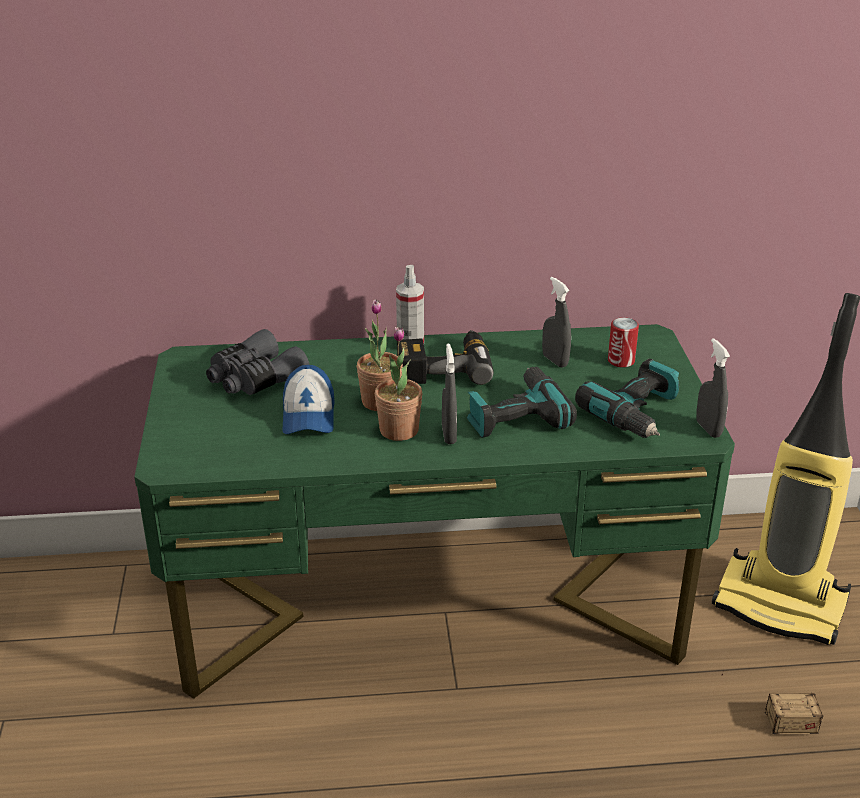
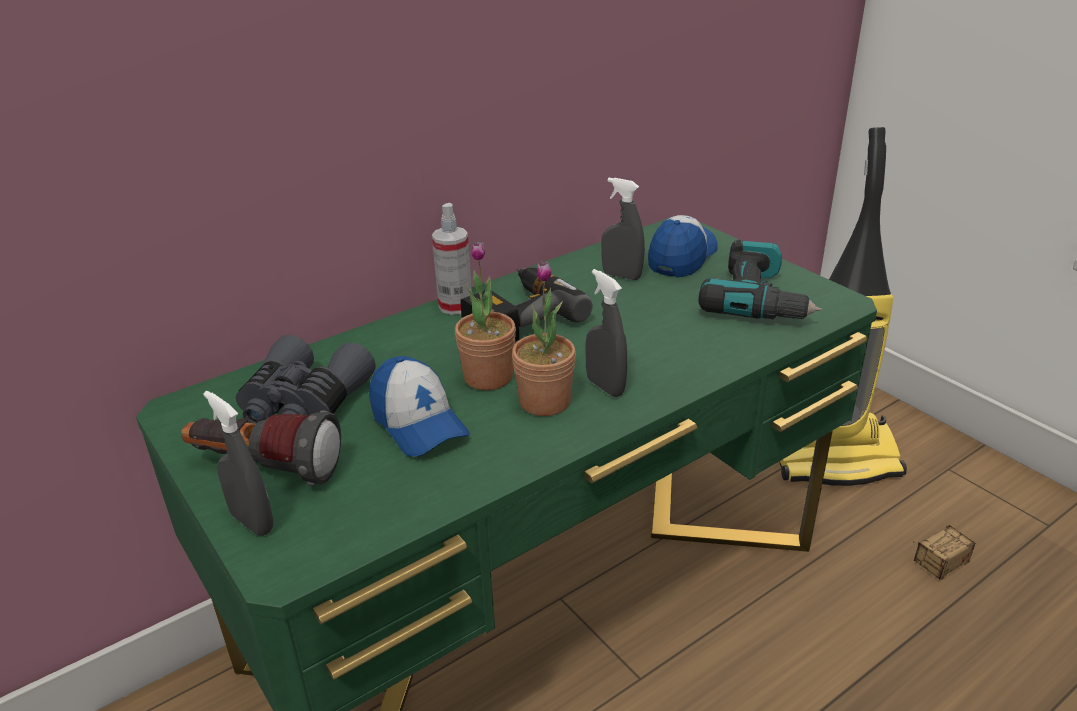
camera: 30 degrees left, 0 degrees up
(200, 410) = (265, 469): none -> flashlight
(515, 414) = (647, 341): power drill -> none
(621, 361) = (682, 257): can -> cap
(708, 429) = (835, 293): grey spray bottle -> grey spray bottle (252, 522)

